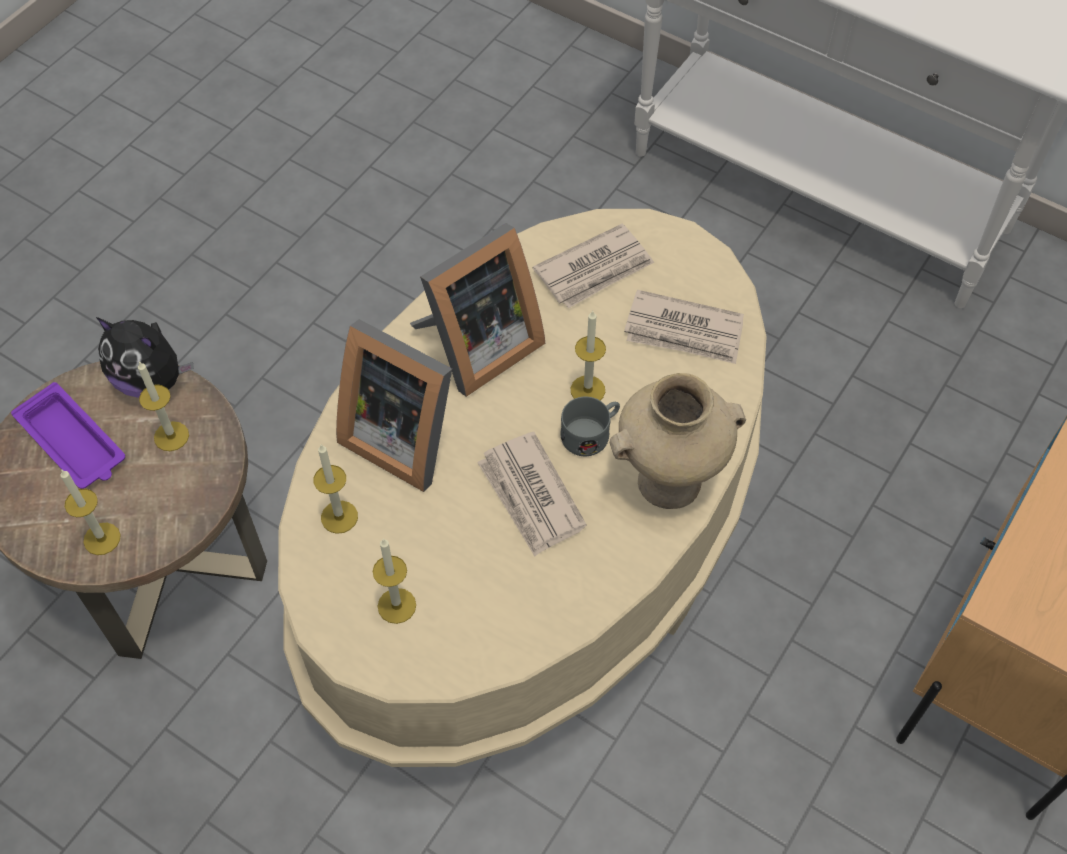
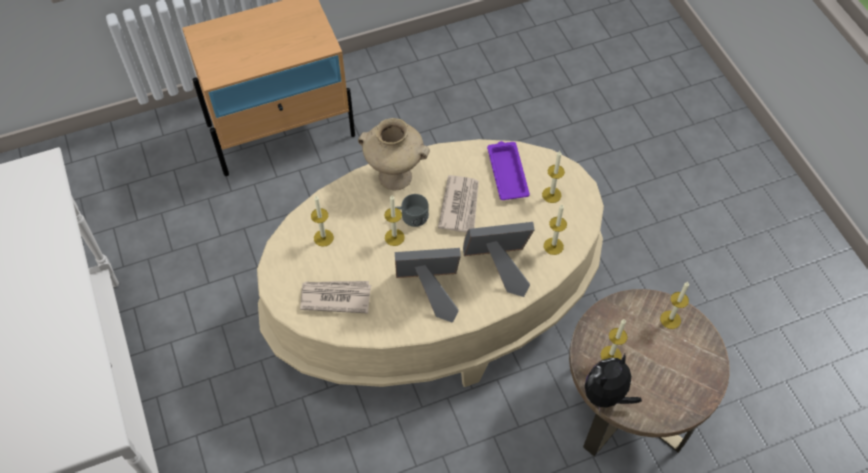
camera: 145 degrees left, 0 degrees up
(73, 442) = (665, 383): purple tray -> purple tray (507, 172)
(152, 381) = (606, 395): plush toy -> plush toy turned 105 degrees counterclockwise
(402, 435) = (498, 267): picture frame -> picture frame turned 75 degrees counterclockwise
(684, 332) = (323, 238): newspaper -> candle

